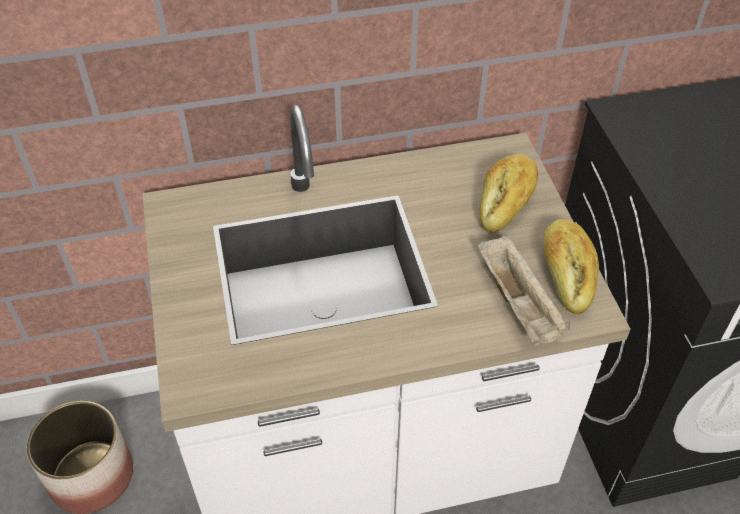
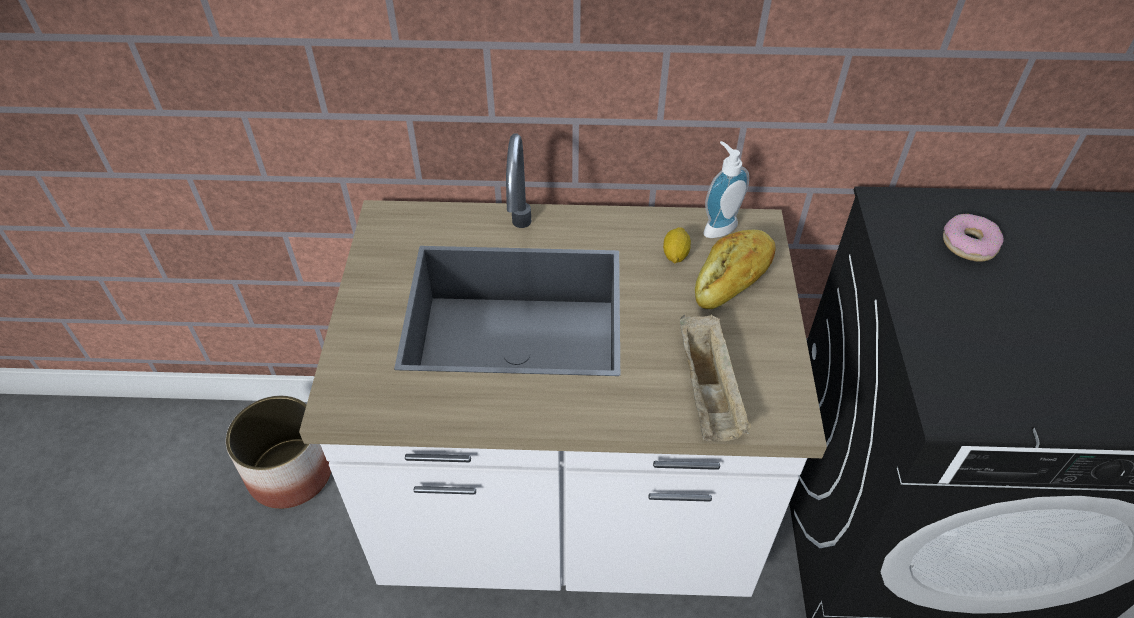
camera: 15 degrees right, 0 degrees up
(449, 189) = (675, 254): none -> lemon
(476, 157) = (717, 226): none -> soap dispenser
(566, 273) = (774, 370): bread -> none
(693, 134) = (969, 244): none -> donut

